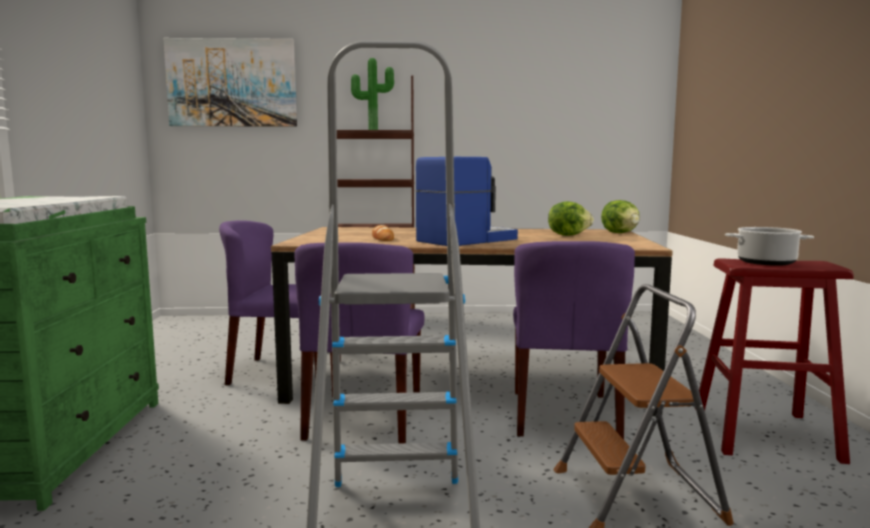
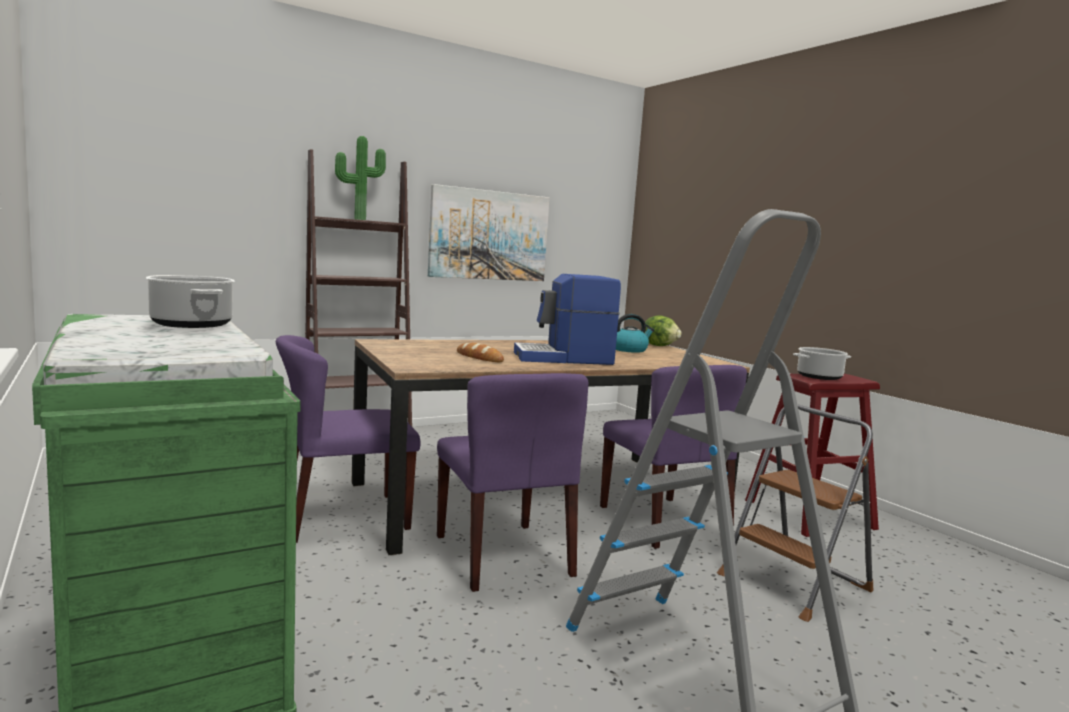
camera: 30 degrees left, 0 degrees up
(66, 199) = (191, 324): none -> cooking pot
(232, 83) = (172, 142): picture -> picture (489, 235)
(465, 240) = (564, 358): coffee machine -> coffee machine turned 120 degrees counterclockwise
(568, 235) = (629, 350): lettuce -> kettle

